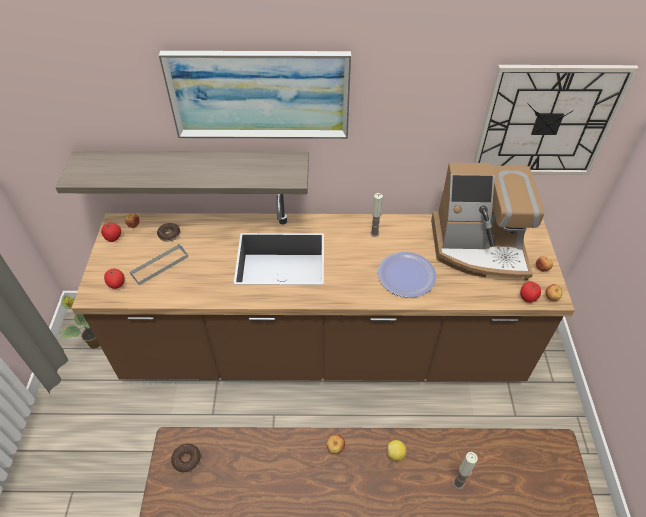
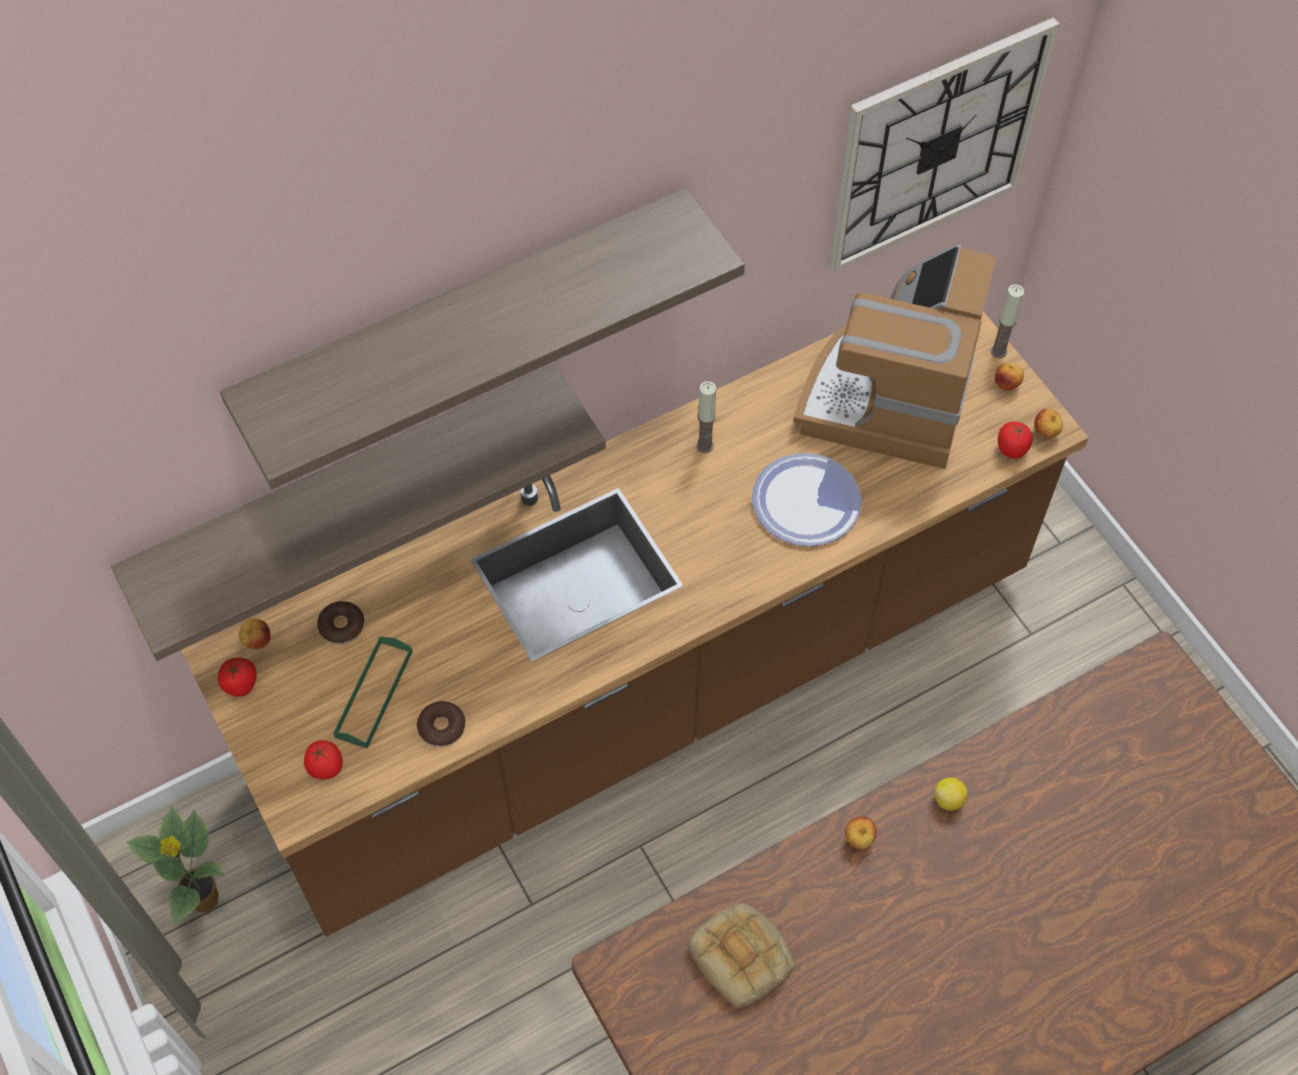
camera: 30 degrees left, 10 degrees up
(160, 265) = (374, 694): grey tray -> green tray
(187, 460) = (653, 980): donut -> donut (442, 727)
(237, 474) = (743, 957): none -> bread
(259, 94) = (466, 317): picture -> shelf
(458, 483) = (1056, 793): candle -> candle (998, 351)
(479, 248) = (890, 392): coffee machine -> coffee machine turned 135 degrees clockwise

